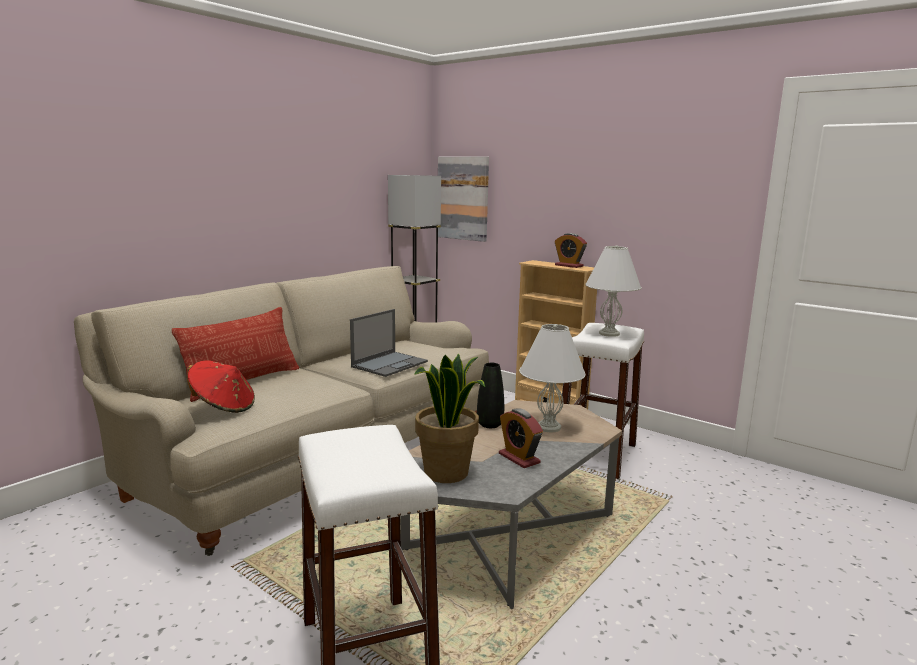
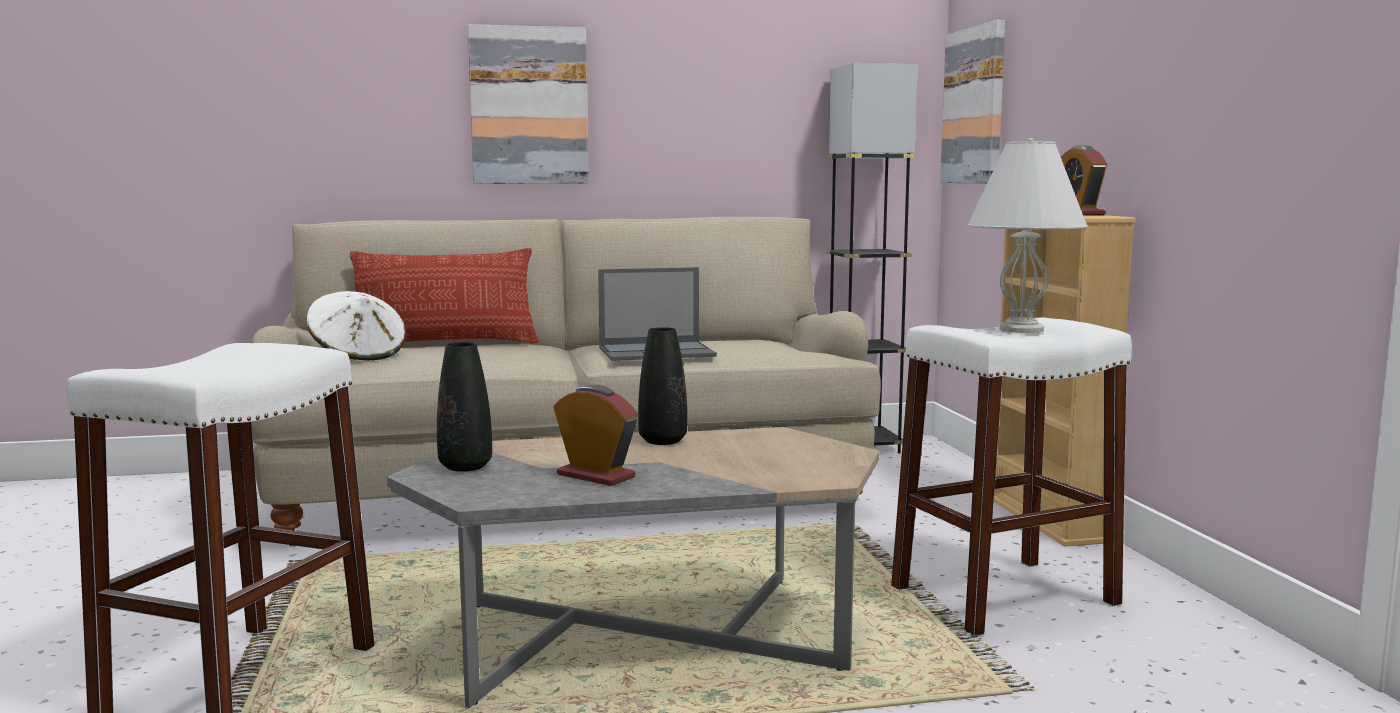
camera: 40 degrees right, 5 degrees down
(223, 407) = (358, 355): red hat -> white hat
(229, 202) = (529, 106): none -> picture
(447, 473) = (465, 466): potted plant -> black vase
(519, 458) = (596, 476): alarm clock -> alarm clock turned 120 degrees clockwise
(549, 427) = (742, 460): white table lamp -> none

